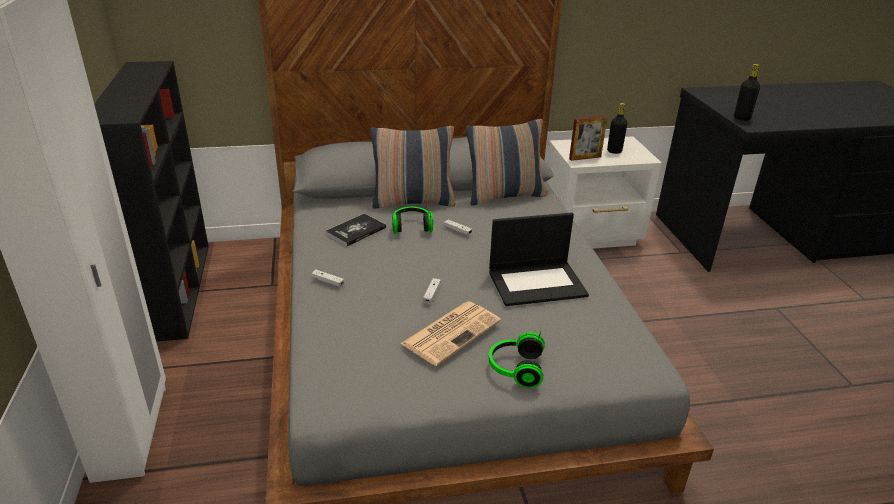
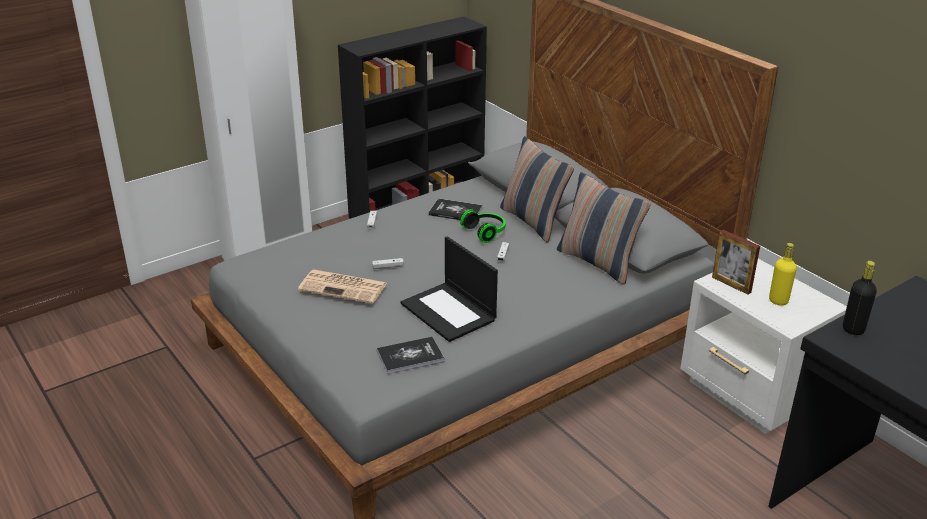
camera: 65 degrees right, 0 degrees up
(515, 369) = (322, 326): headphones -> none
(601, 325) = (410, 356): none -> book
(614, 151) = (778, 301): black bottle -> yellow bottle

